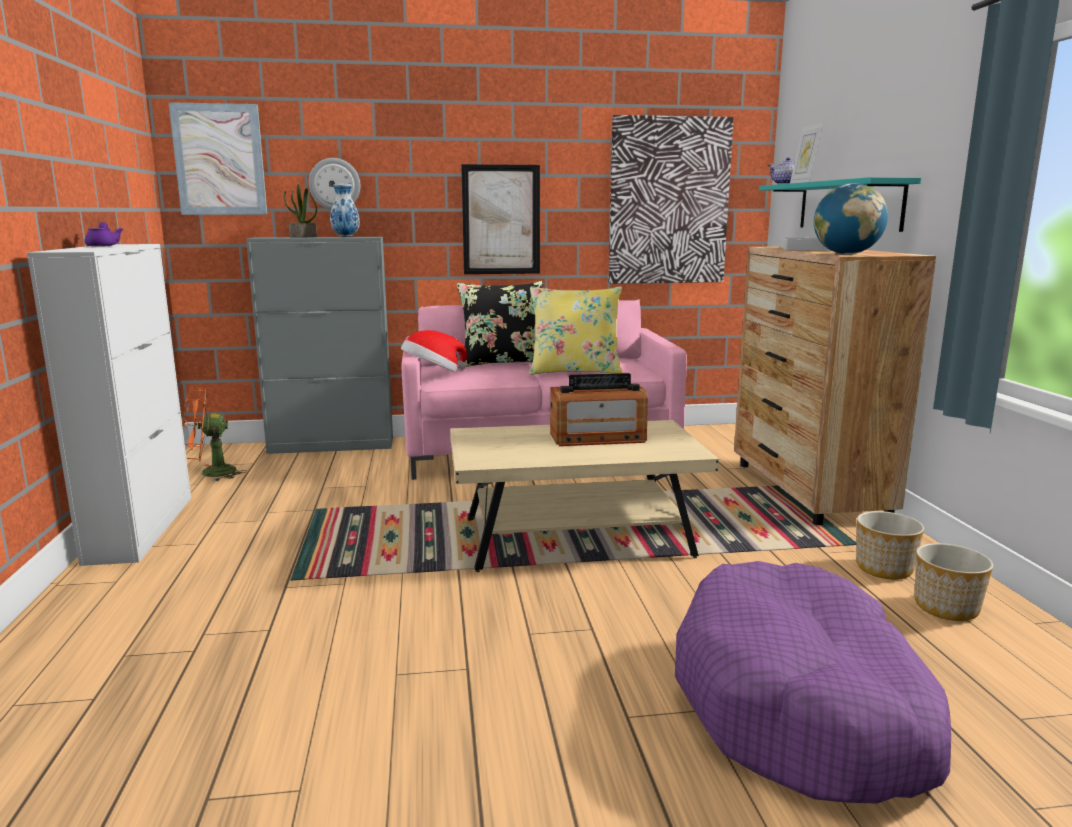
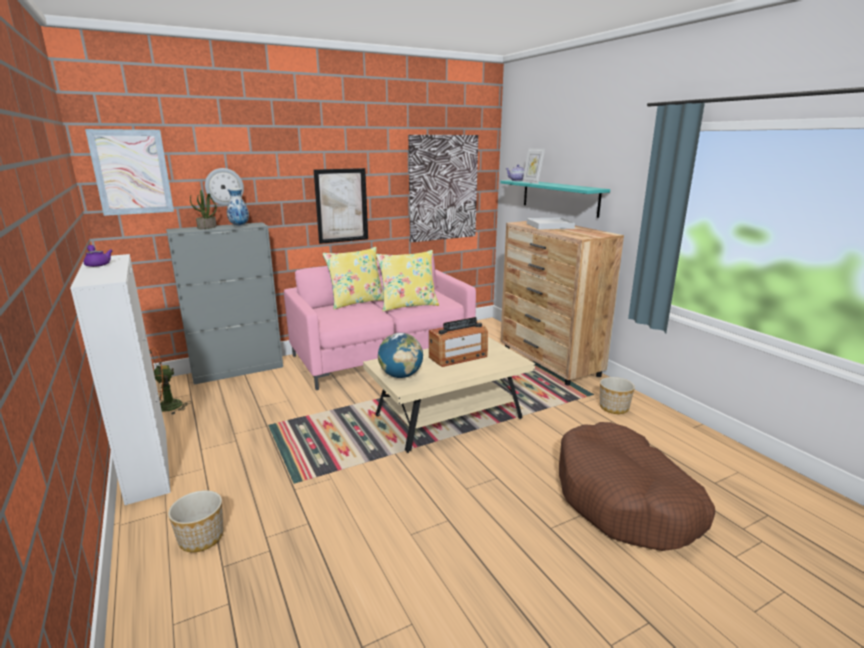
camera: 20 degrees left, 5 degrees up
(433, 373) = (319, 317): hat -> none
(503, 362) = (356, 302): black pillow -> yellow pillow
(802, 706) = (625, 500): purple dog bed -> brown dog bed
(846, 254) = (579, 235): globe -> globe (401, 375)
(947, 608) = (654, 426): planter -> planter (202, 538)

